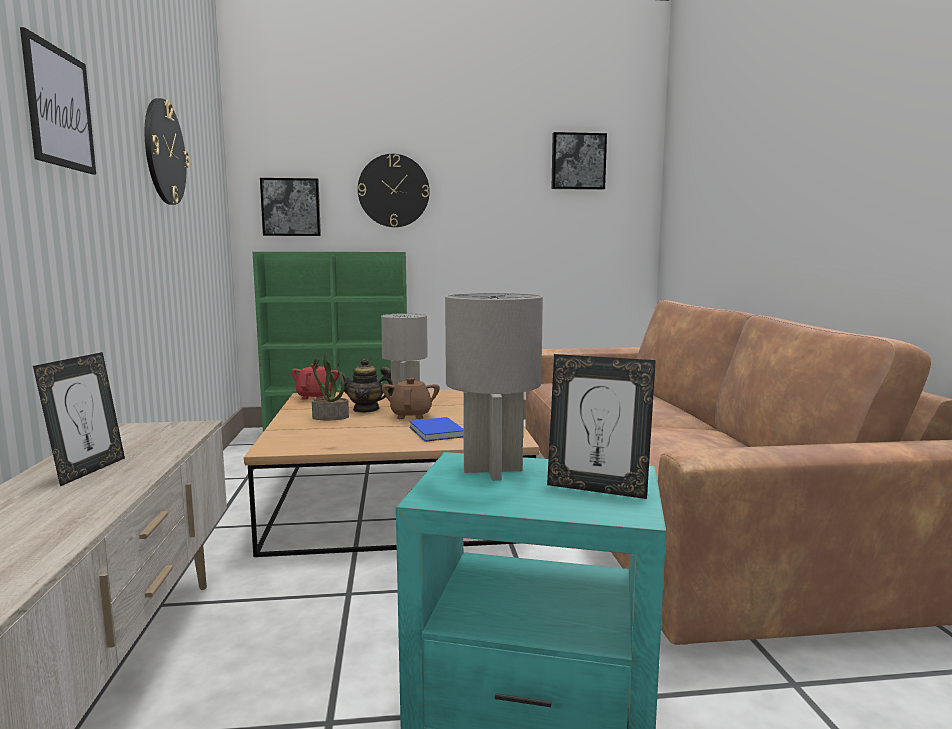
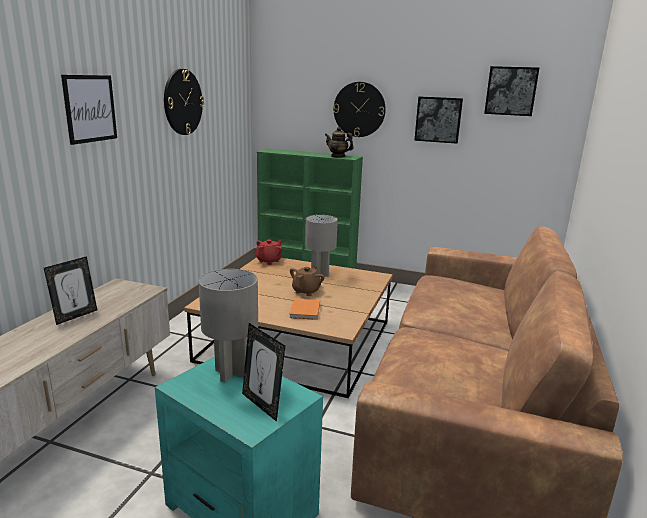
camera: 25 degrees right, 10 degrees up
(291, 207) = (289, 118): picture -> picture (438, 119)
(330, 417) = (258, 283): potted plant -> none
(366, 409) = (286, 279): teapot -> teapot (338, 156)
(436, 432) = (304, 311): blue book -> orange book

